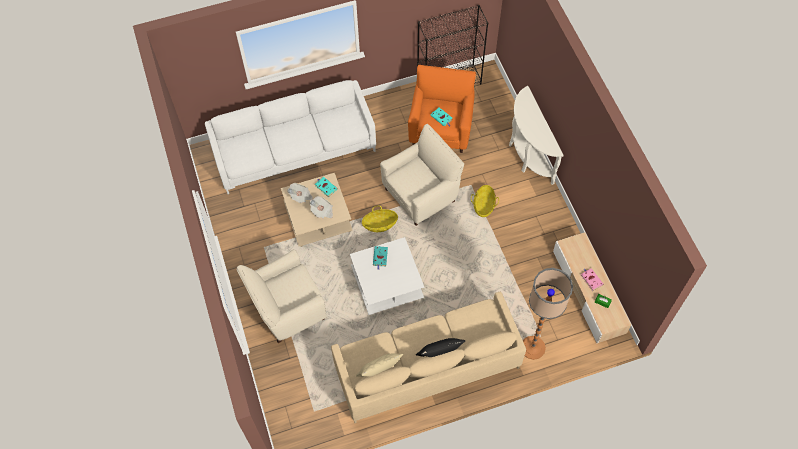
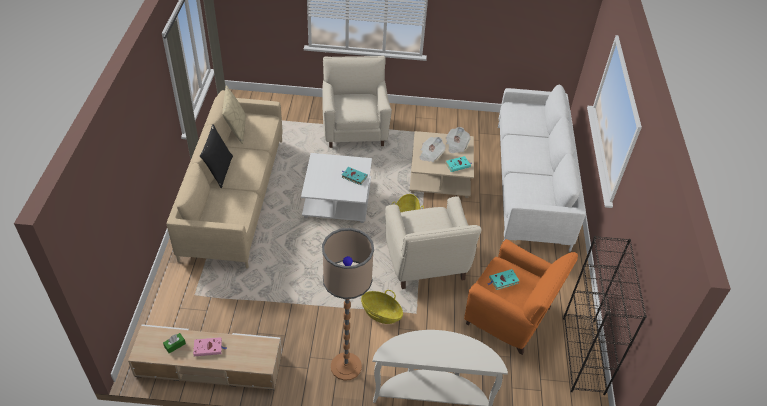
camera: 110 degrees right, 15 degrees down
(532, 348) = (188, 282): floor lamp -> floor lamp (346, 366)

